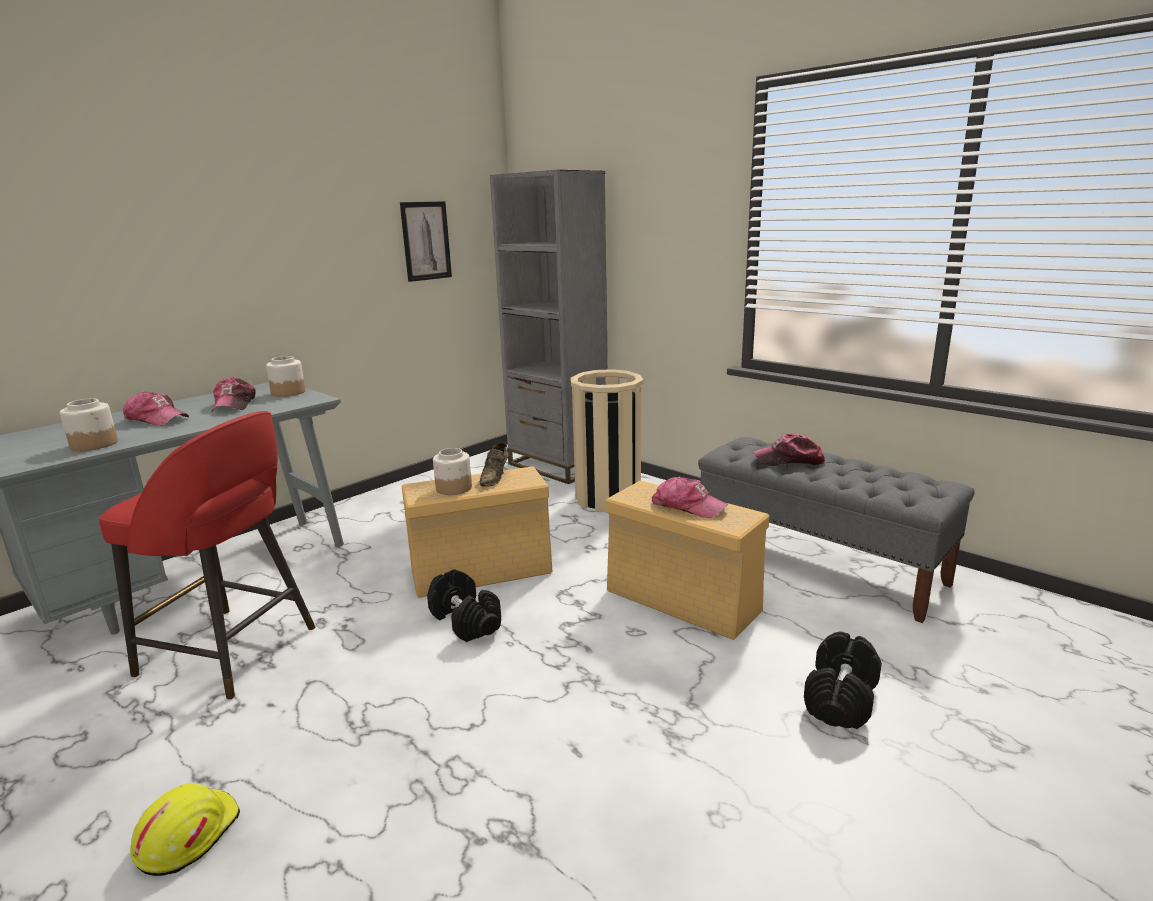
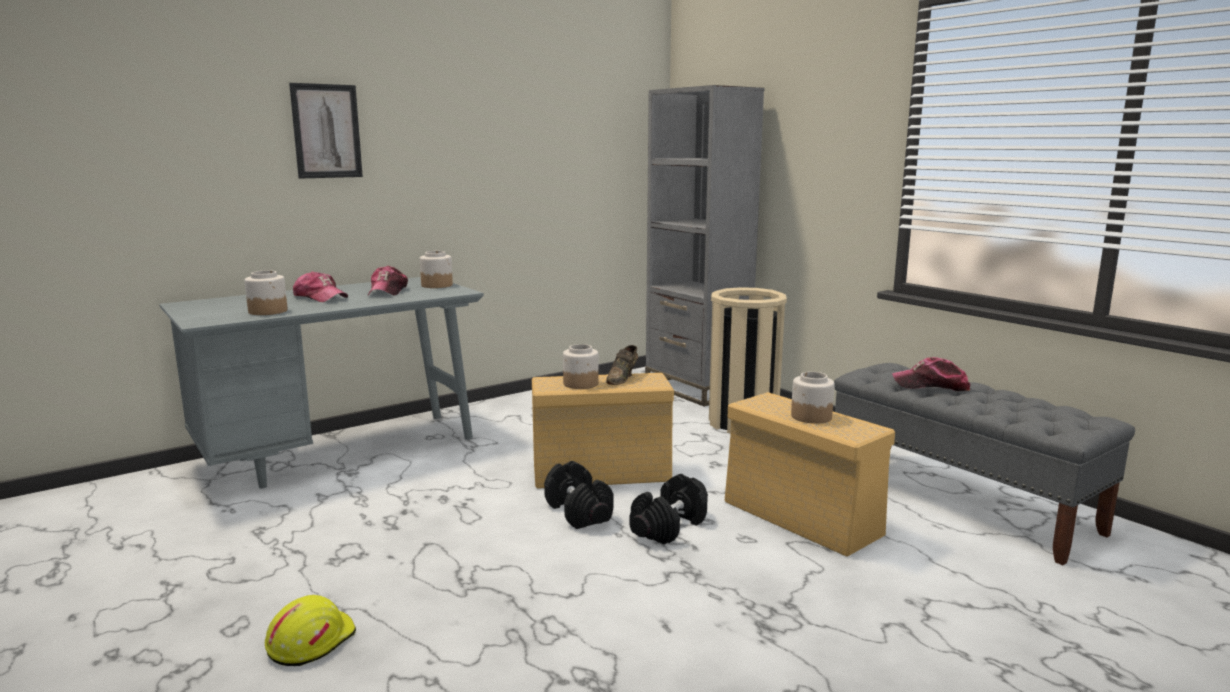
camera: 10 degrees right, 5 degrees down
(232, 652) = (361, 513): red stool -> none
(426, 241) = (581, 153): picture -> picture (326, 131)
(688, 506) = (810, 416): cap -> jar
(841, 698) = (950, 619): black dumbbell -> black dumbbell (669, 527)

